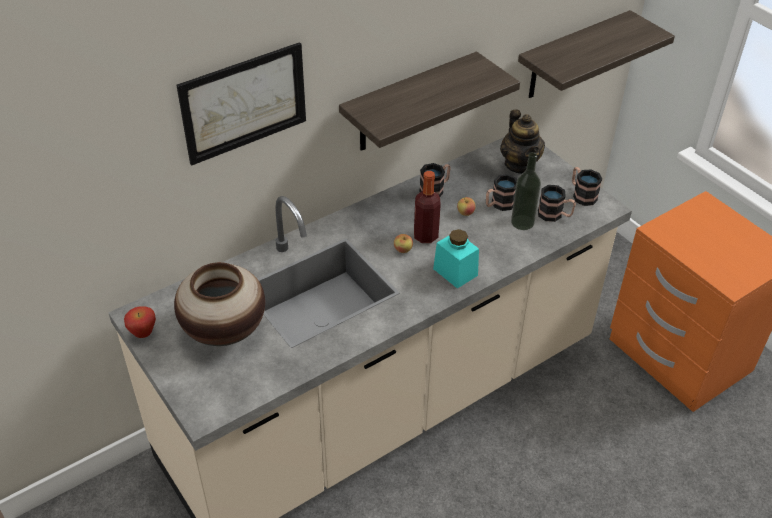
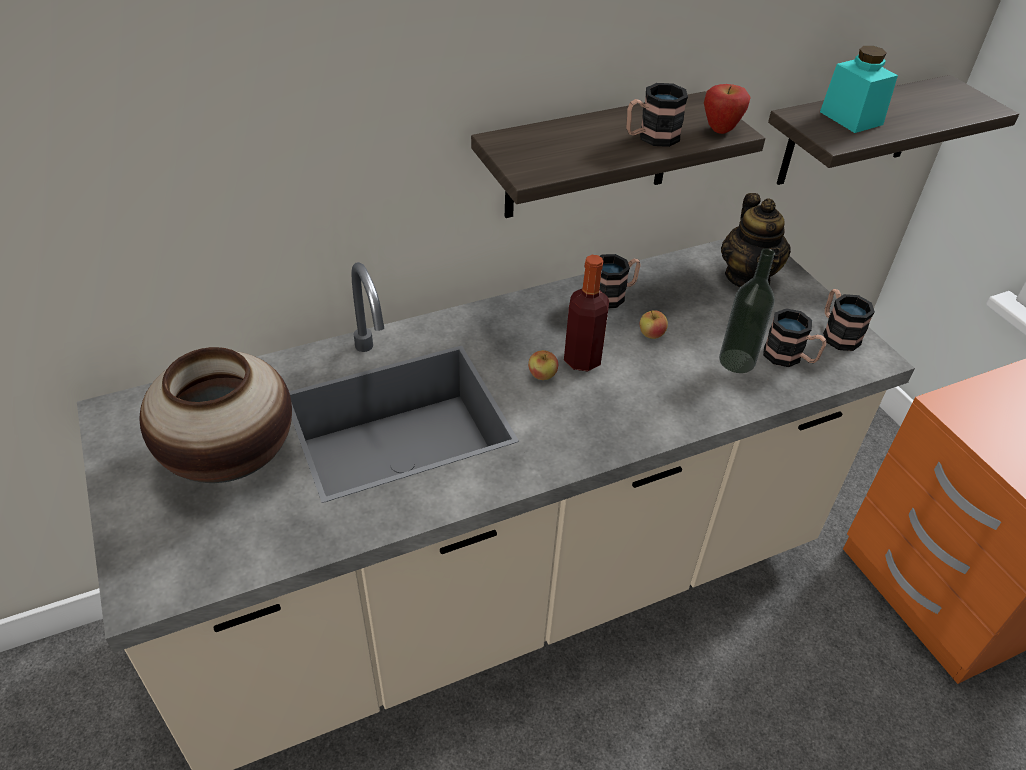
camera: 10 degrees right, 0 degrees up
(143, 334) = (110, 442): apple -> apple (720, 130)
(244, 103) = (303, 99): picture -> none
(455, 272) = (615, 422): turquoise jar -> turquoise jar (851, 118)
(499, 204) = (705, 330): mug -> mug (651, 138)

